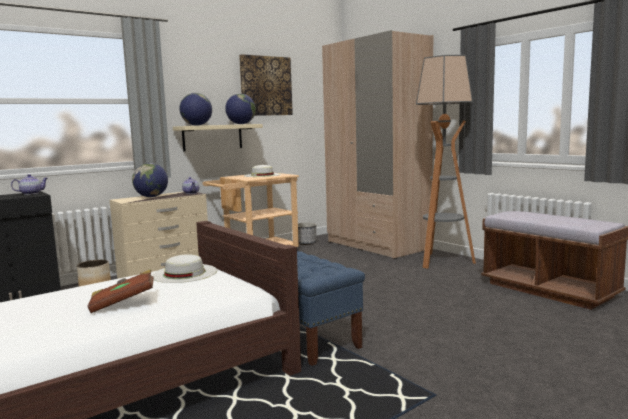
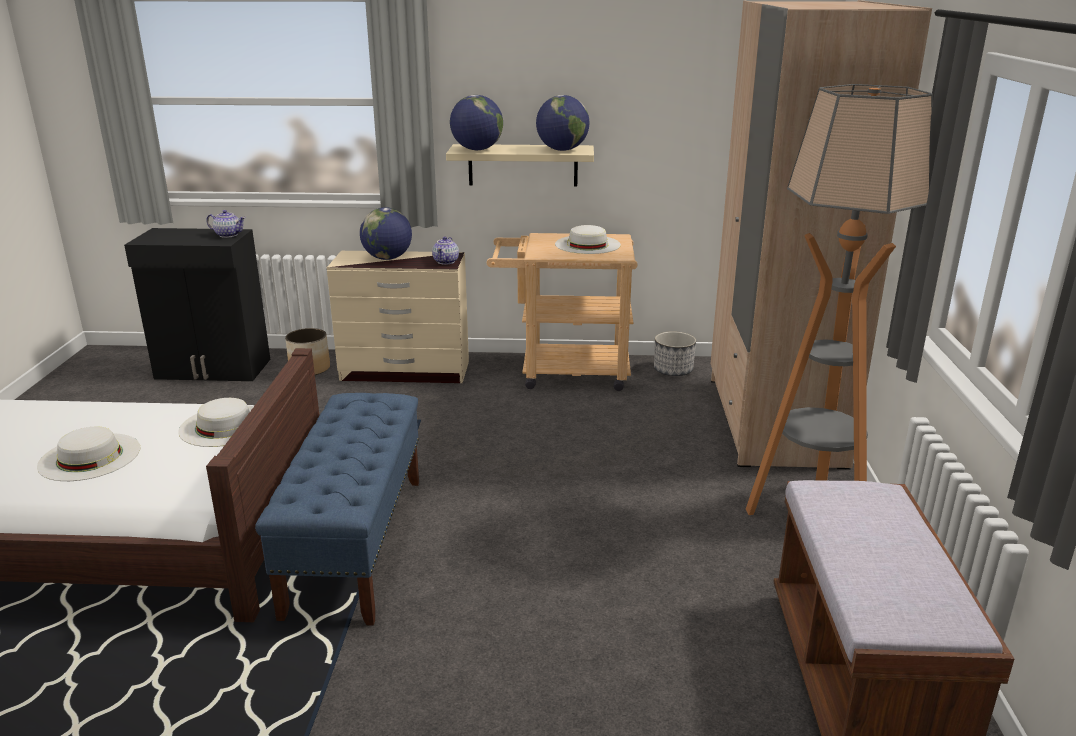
camera: 40 degrees right, 15 degrees up
(123, 303) = (90, 457): brown book -> white hat
(266, 86) = (639, 74): picture -> none

